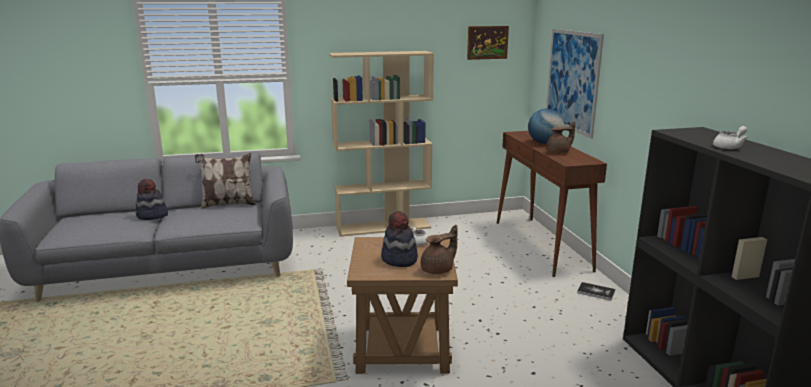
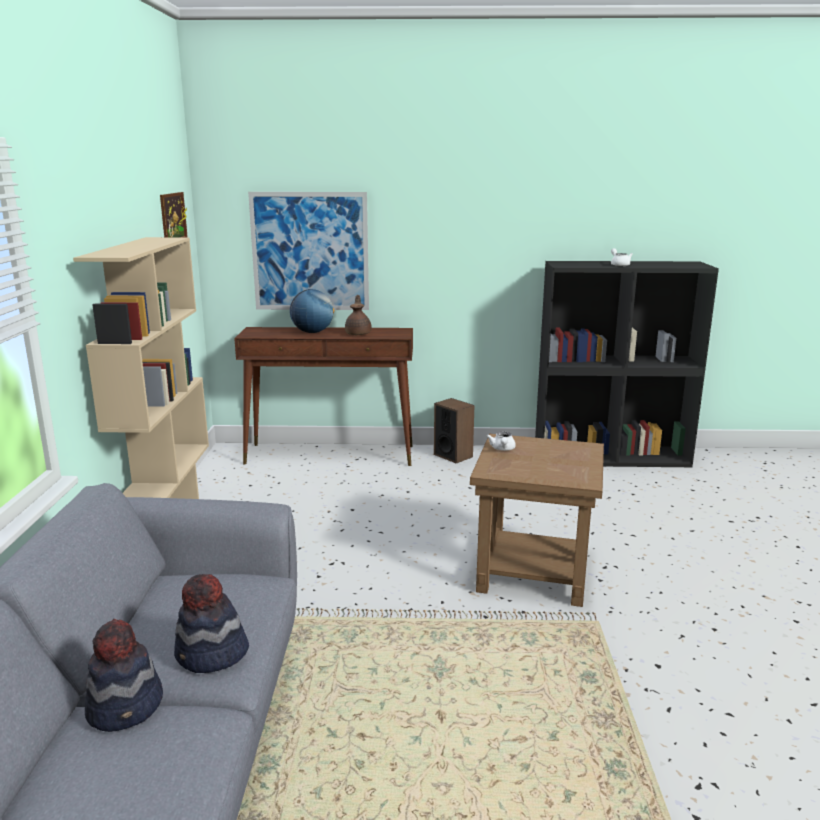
camera: 75 degrees left, 0 degrees up
(227, 204) = (144, 603): pillow -> none
(399, 259) = (549, 461): hat -> hat (211, 655)
(438, 270) = (580, 447): brown teapot -> none
(596, 292) = (453, 455): book -> speaker

